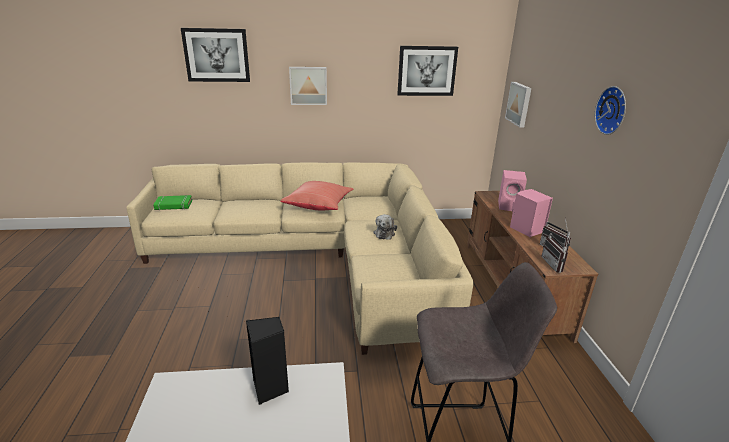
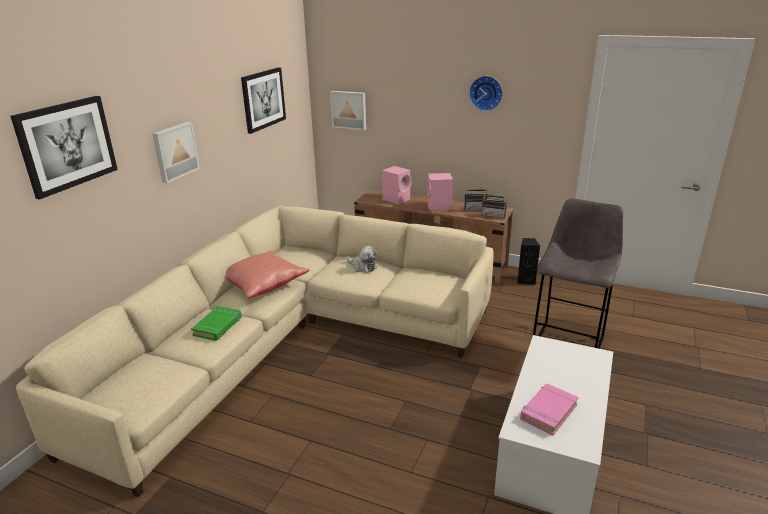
camera: 60 degrees left, 0 degrees up
(173, 205) = (118, 391): green book -> green book (218, 326)
(200, 401) = (548, 412): none -> pink book
(271, 388) = (548, 373): black speaker -> black speaker (525, 280)

